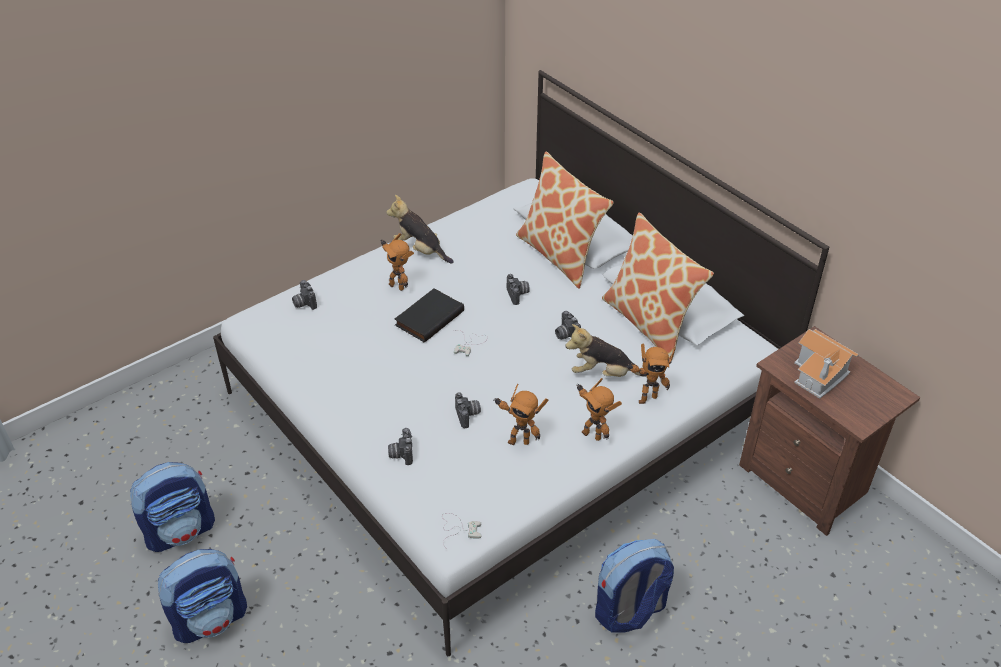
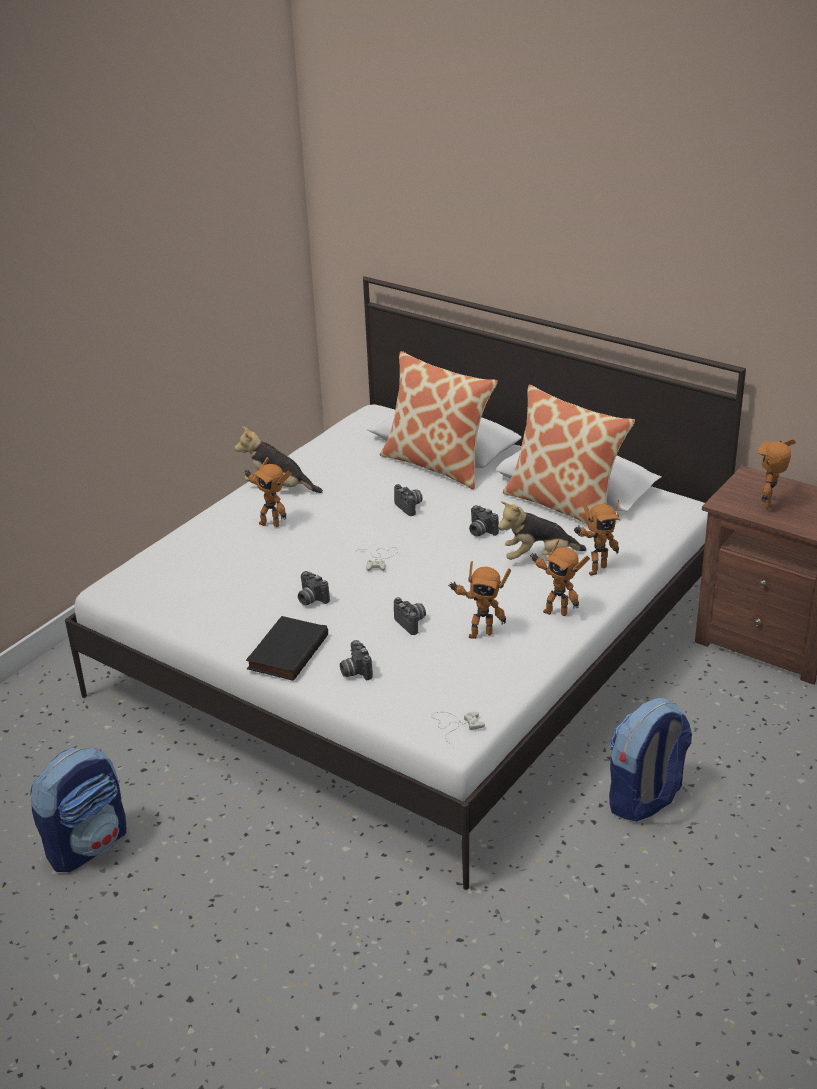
camera: 15 degrees left, 10 degrees down
(211, 618) = (167, 922): backpack -> none
(304, 303) = (169, 558): camera -> camera (311, 599)
(428, 317) = (321, 544): black book -> black book (286, 651)
(820, 374) = (770, 503): toy house -> toy robot

